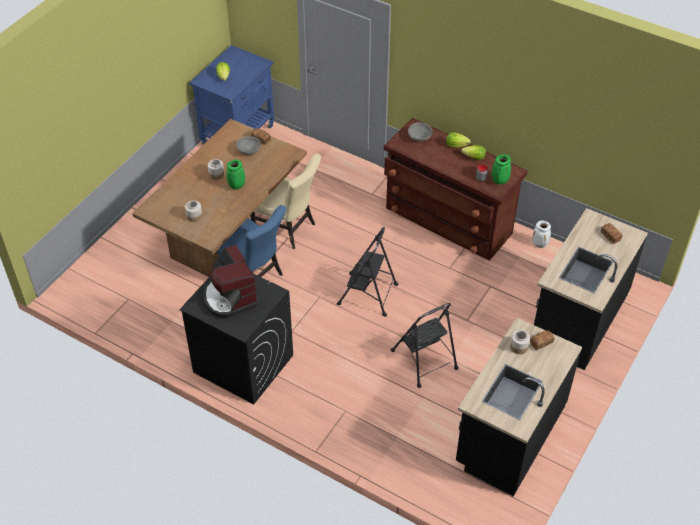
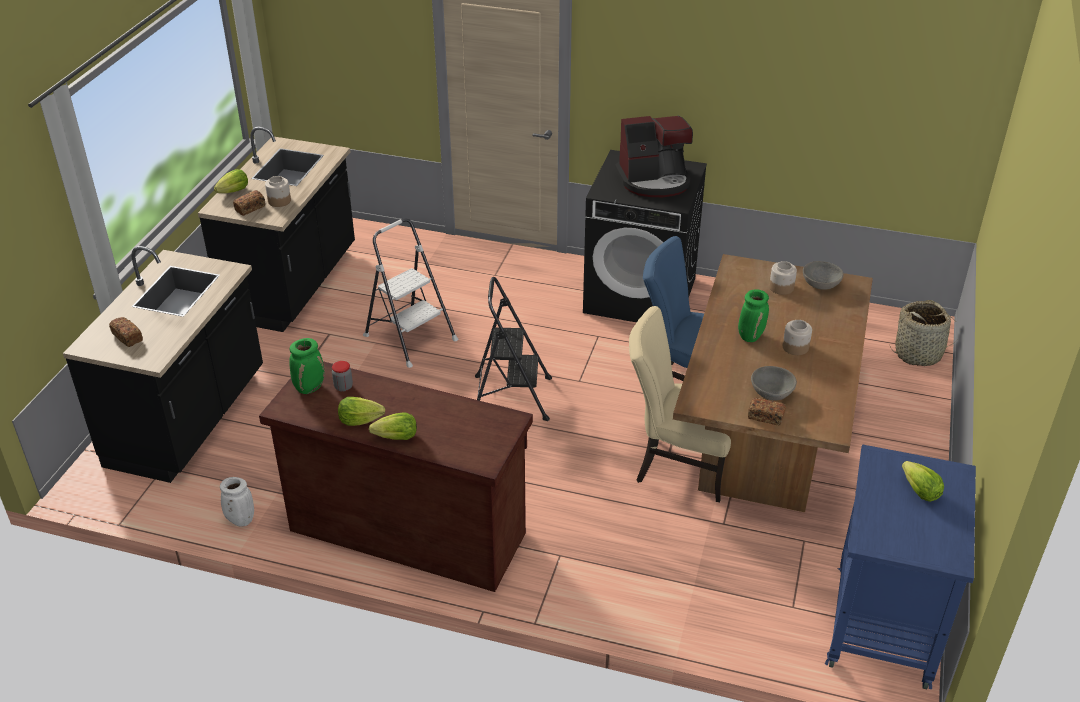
camera: 165 degrees right, 10 degrees down
(90, 272) = (918, 353): none -> basket
(230, 297) = (654, 181): coffee machine -> coffee machine turned 120 degrees clockwise
(419, 138) = (470, 439): grey bowl -> grey bowl (821, 284)
(425, 360) = (408, 335): black step ladder -> white step ladder
(555, 366) = (234, 191): none -> lettuce

